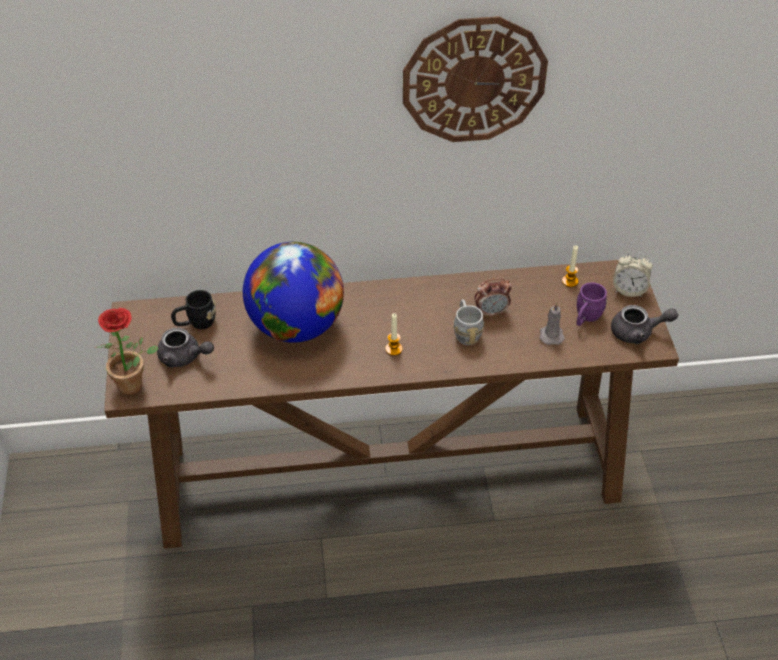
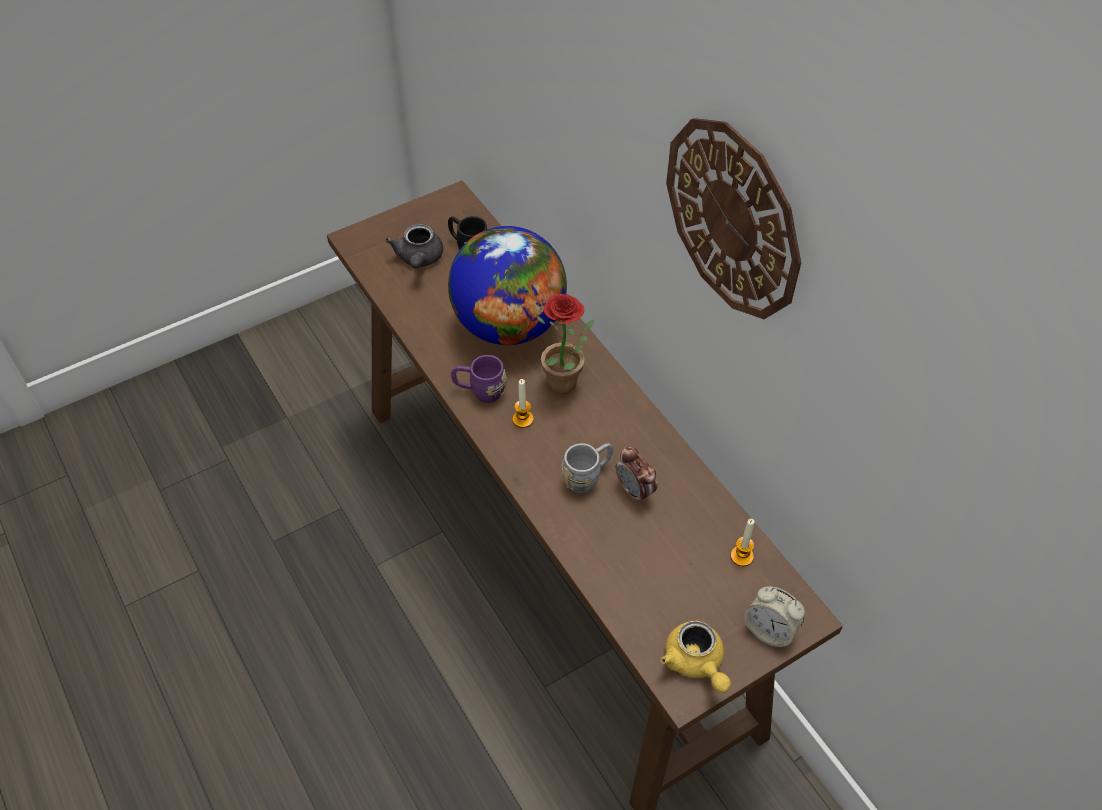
camera: 65 degrees right, 5 degrees up
(136, 385) = (366, 241): potted plant -> potted plant (565, 387)
(551, 335) = (633, 565): grey candle -> none
(586, 318) = (686, 594): purple mug -> purple mug (480, 391)
(629, 290) = (770, 630): alarm clock -> alarm clock turned 45 degrees counterclockwise
(638, 332) = (696, 663): grey teapot -> yellow teapot

